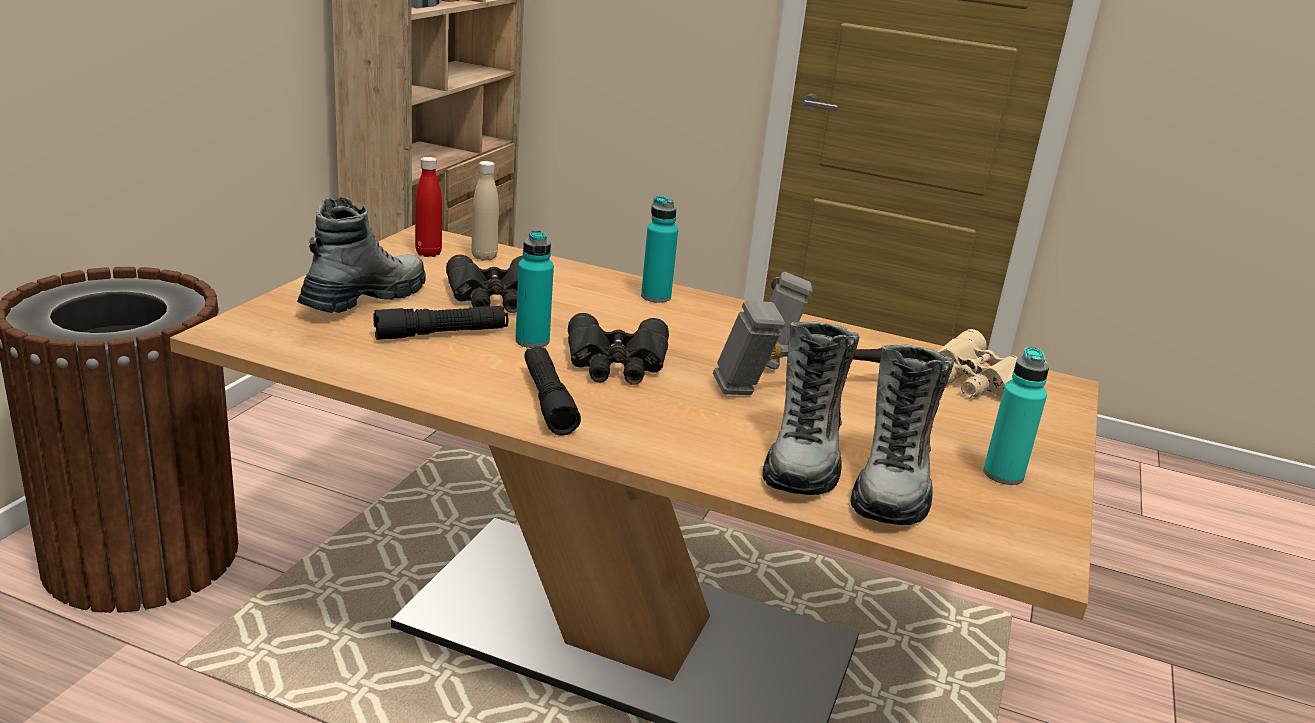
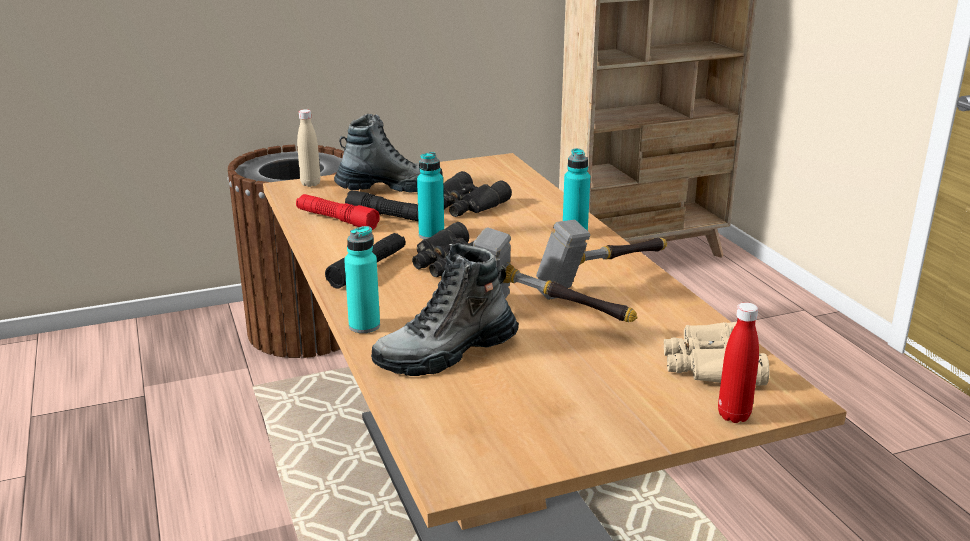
camera: 50 degrees right, 0 degrees up
(386, 356) = (337, 220): none -> red flashlight
(428, 253) = (481, 171): red bottle -> red bottle (733, 415)
(484, 257) = (511, 181): beige bottle -> beige bottle (310, 184)
(892, 483) = (467, 391): boot -> none
(1003, 474) = (564, 424): turquoise bottle -> turquoise bottle (364, 326)

